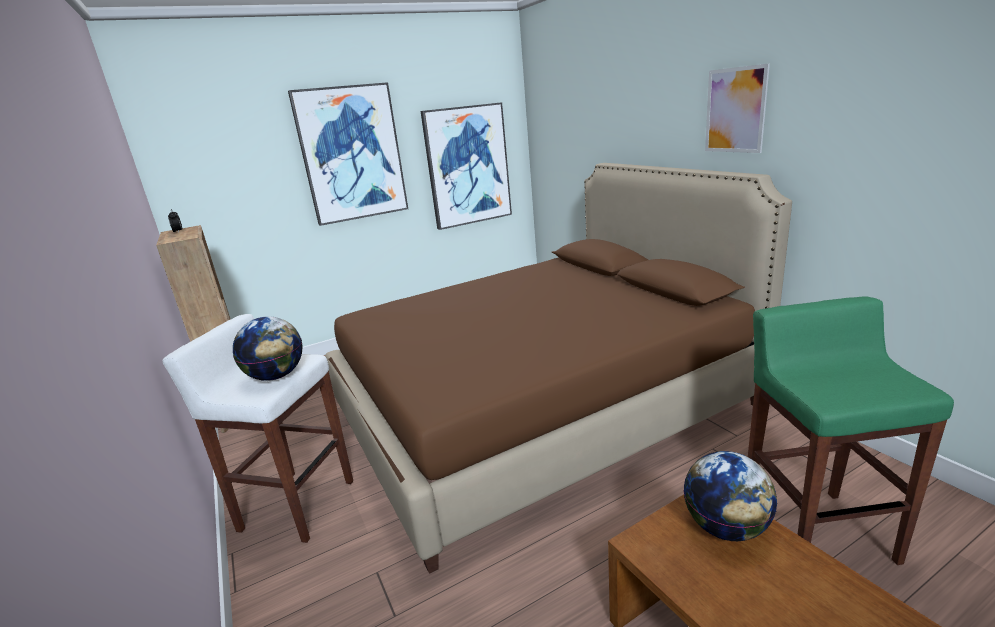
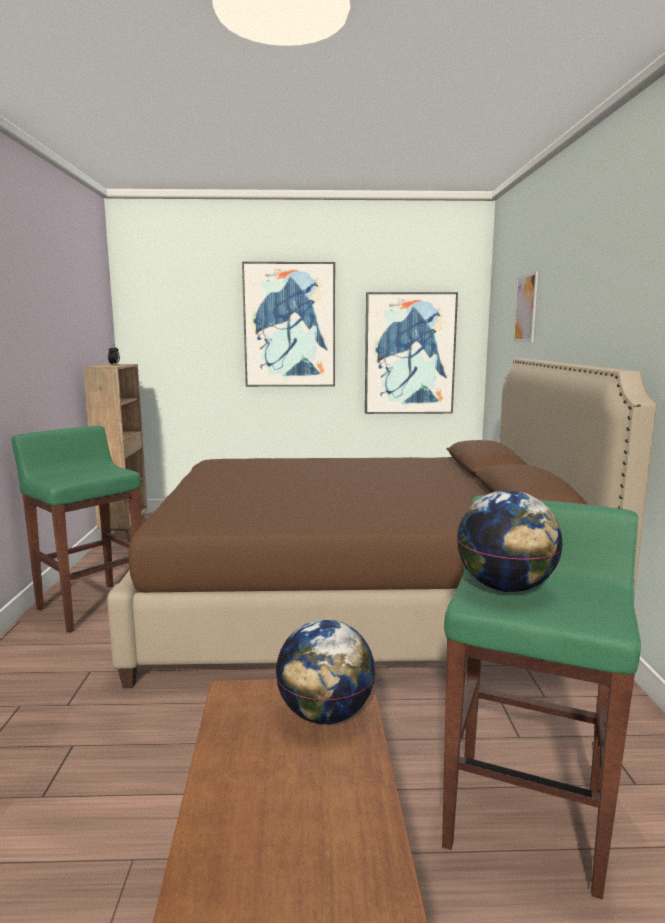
camera: 25 degrees right, 10 degrees down
(276, 376) = (87, 475): globe -> globe (505, 587)
(296, 505) = (91, 606): white stool -> green stool
(735, 110) = (626, 296): picture -> picture (525, 308)

